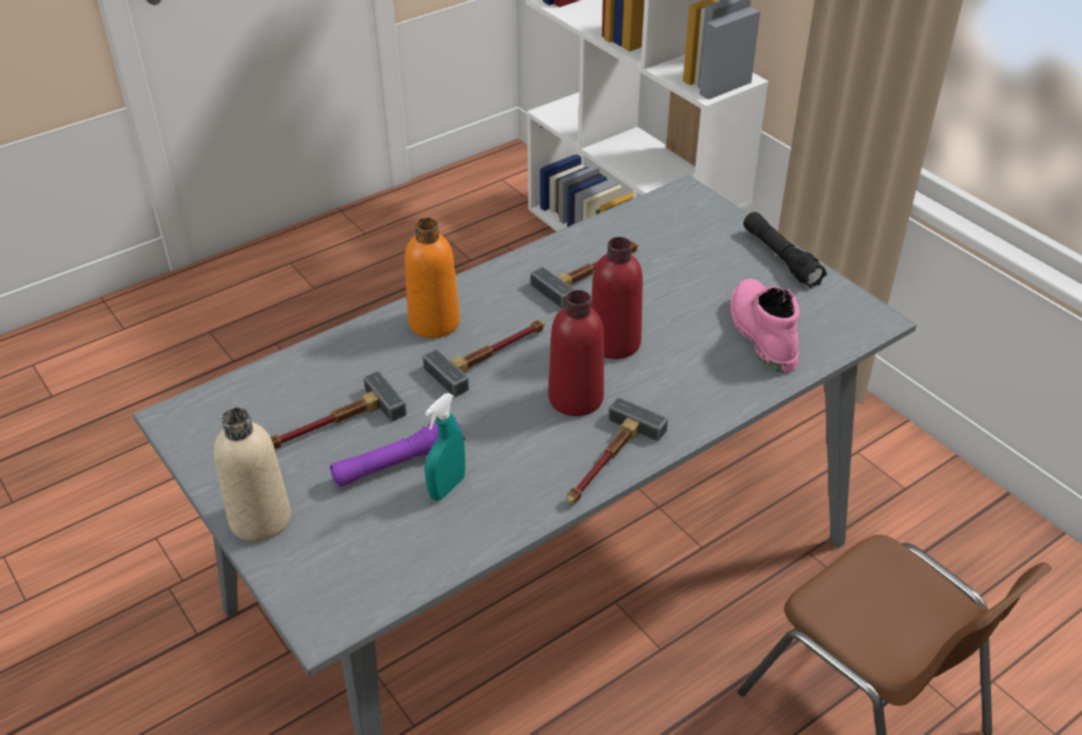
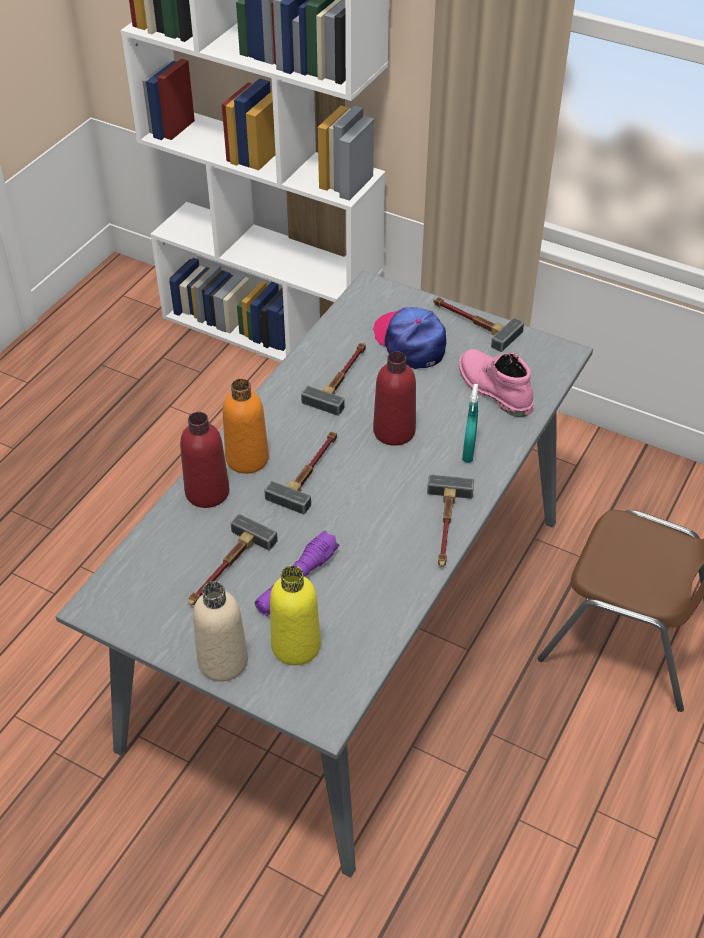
camera: 25 degrees left, 5 degrees up
(348, 531) = (296, 645): none -> yellow bottle
(447, 487) = (345, 586): turquoise spray bottle -> turquoise spray bottle (468, 452)
(575, 398) = (393, 485): red bottle -> red bottle (207, 492)
(694, 258) = (410, 342): none -> cap
(780, 258) = (472, 323): black flashlight -> hammer

